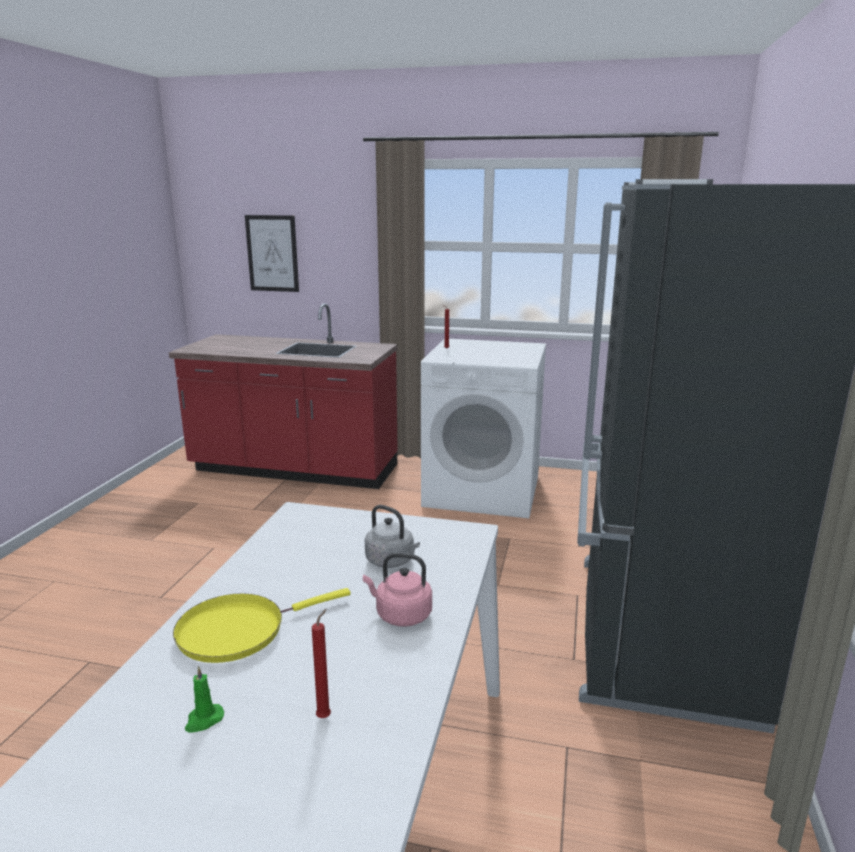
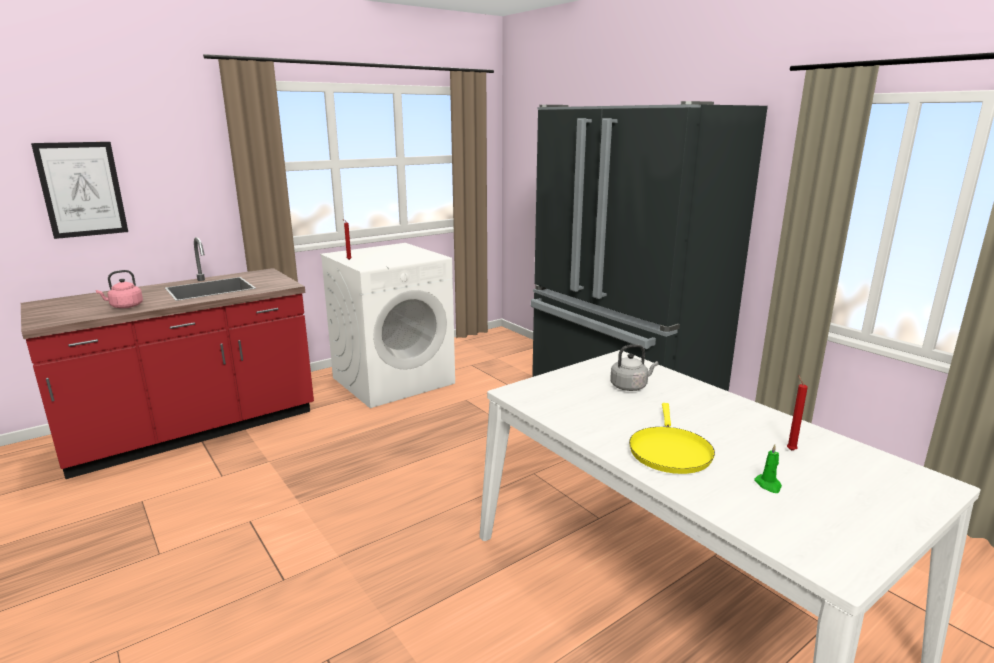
camera: 50 degrees left, 0 degrees up
(400, 615) = (700, 403): pink kettle -> pink kettle (125, 306)

